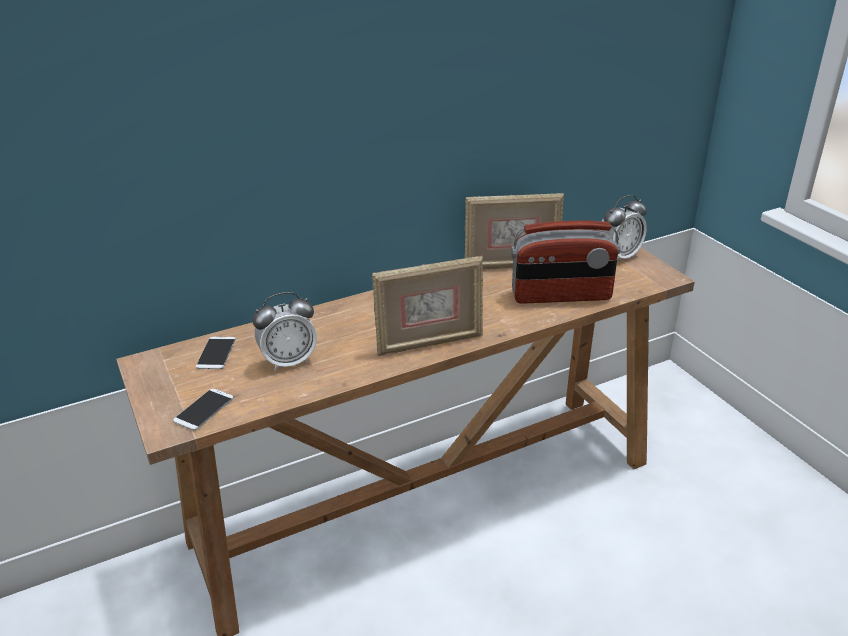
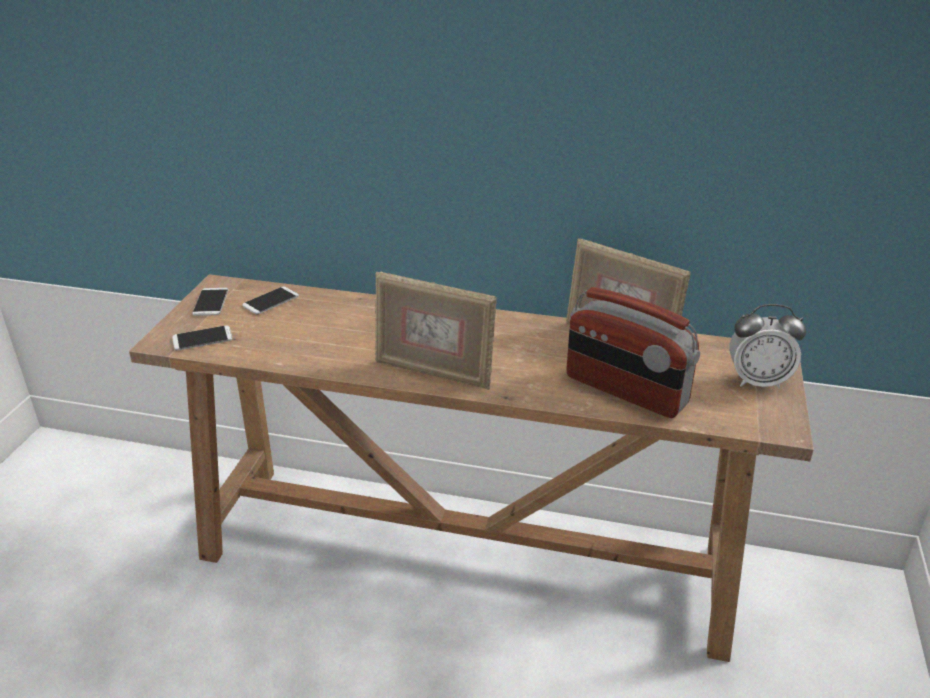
camera: 40 degrees right, 0 degrees up
(160, 379) = (211, 302): none -> phone
(289, 361) = (307, 332): alarm clock -> none

